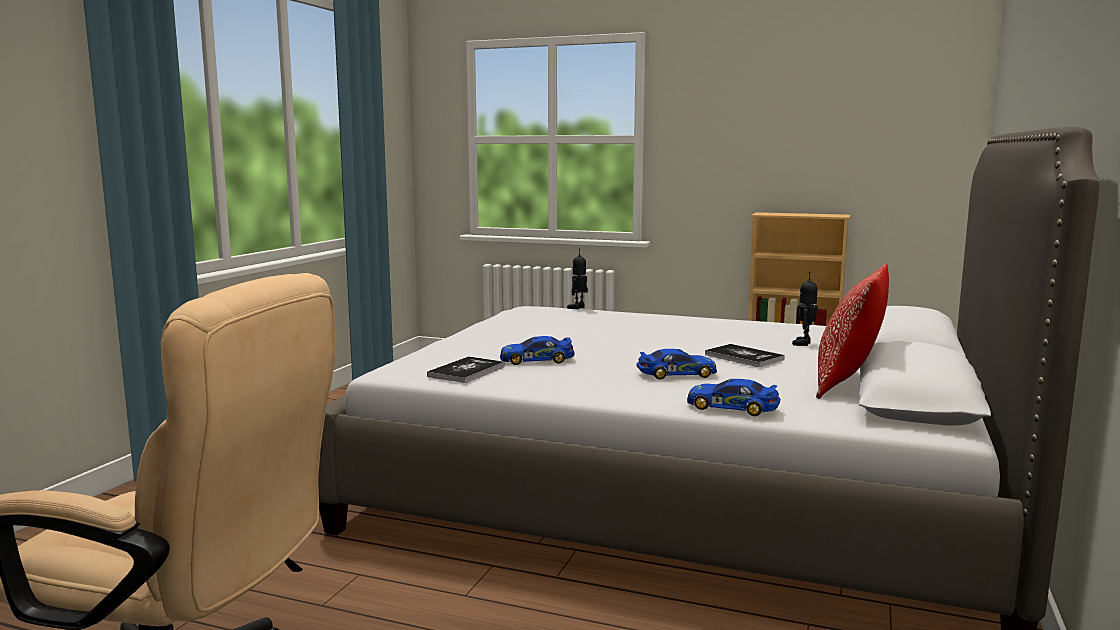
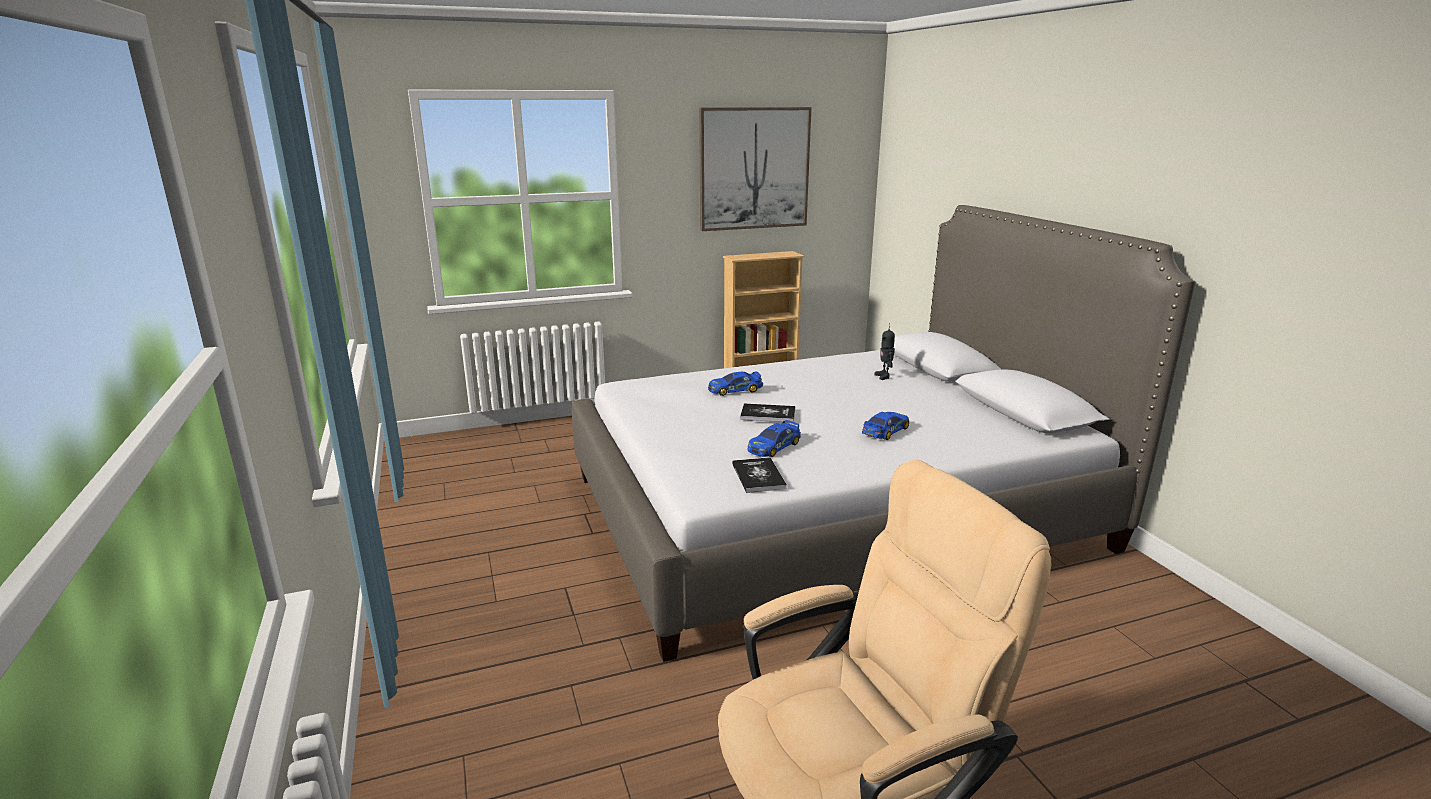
camera: 40 degrees left, 10 degrees up
(578, 308) = (665, 375): toy robot -> none
(732, 407) = (974, 452): toy car -> toy car (735, 390)
(744, 357) = (883, 401): book -> book (768, 414)
(803, 114) = (754, 169): none -> picture
(847, 384) = (979, 409): pillow -> none

